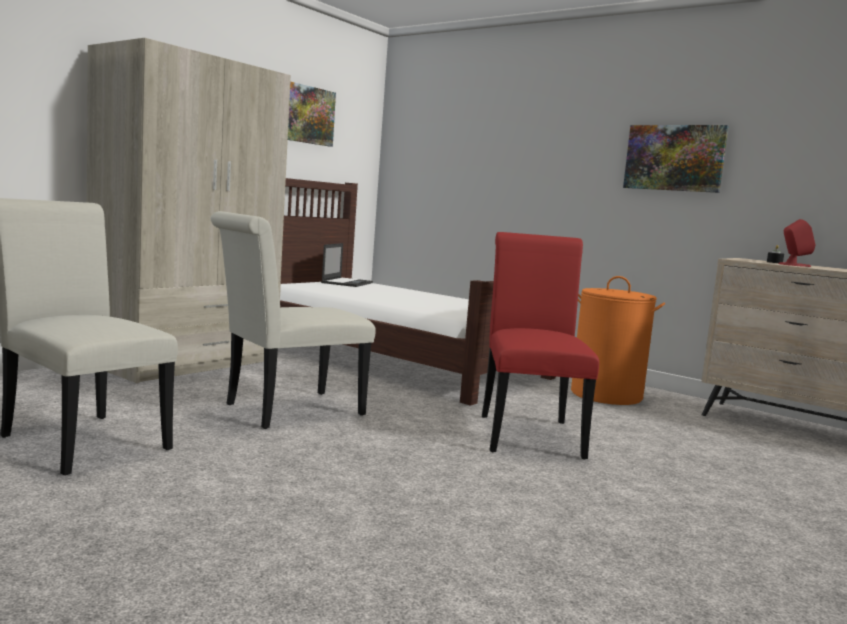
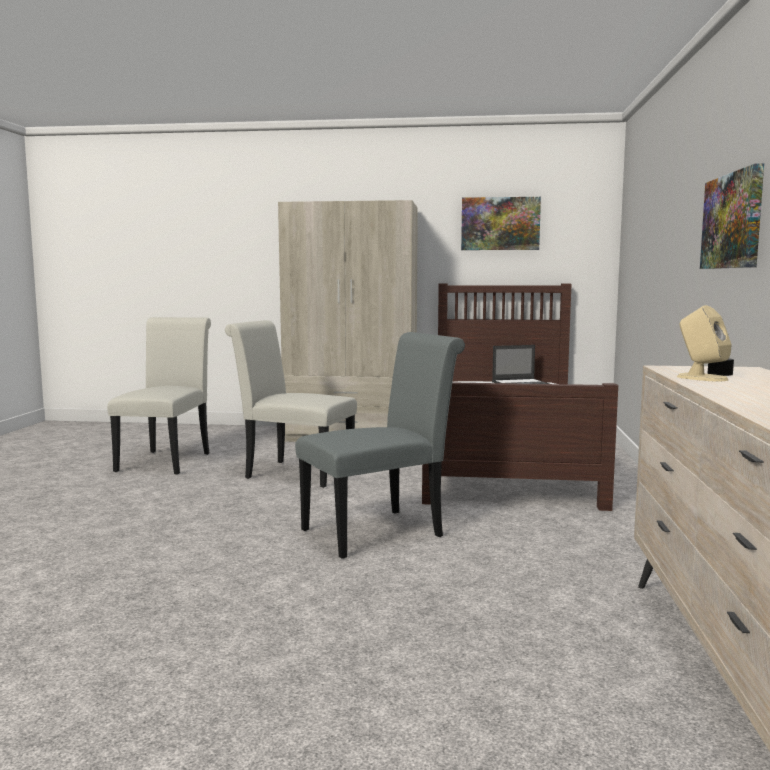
camera: 60 degrees right, 0 degrees up
(528, 433) = (380, 531): red chair -> grey chair
(606, 395) = (602, 537): orange laundry basket -> none
(794, 265) = (701, 378): red speaker -> beige speaker

